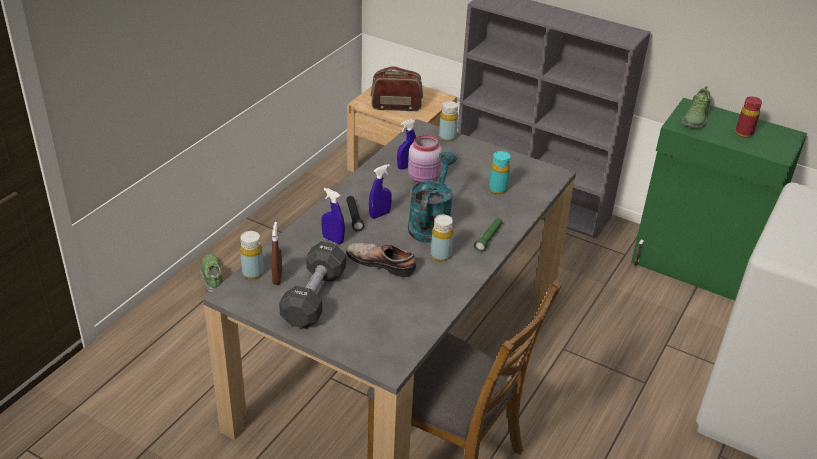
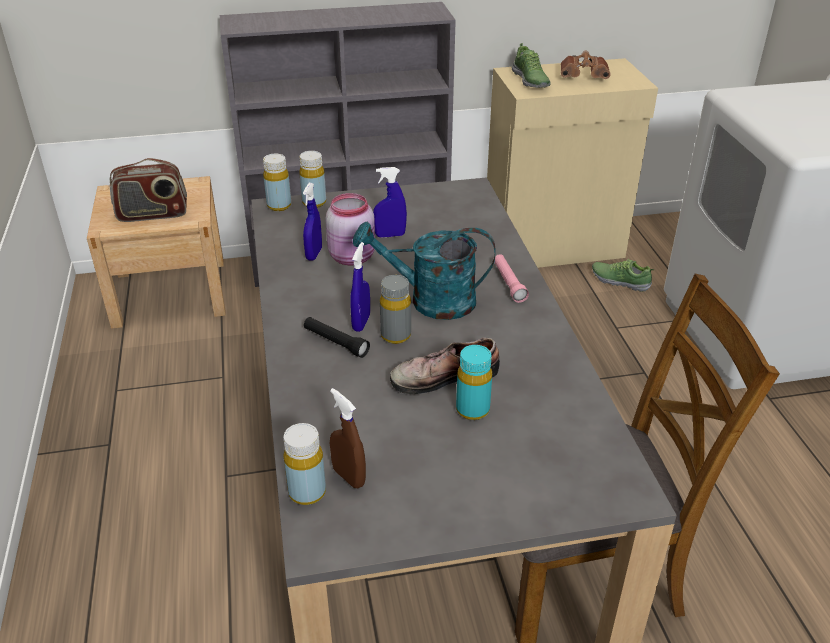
camera: 40 degrees left, 0 degrees up
(213, 277) = (72, 559): shoe -> shoe (620, 281)
(314, 298) = (430, 471): black dumbbell -> none
(333, 240) = (349, 384): blue spray bottle -> blue spray bottle (390, 235)
(387, 230) = (395, 335): none -> grey bottle
(396, 106) = (152, 214): radio -> radio turned 150 degrees counterclockwise
(431, 223) = (430, 301): turquoise watering can -> turquoise watering can turned 60 degrees counterclockwise
(441, 255) = (491, 329): yellow bottle -> yellow bottle (279, 206)
(488, 238) = (509, 283): green flashlight -> pink flashlight
(498, 189) = (443, 229): turquoise bottle -> turquoise bottle (472, 410)
(695, 267) = (555, 247): green cabinet -> beige cabinet
(744, 133) = (585, 77): red bottle -> brown binoculars

